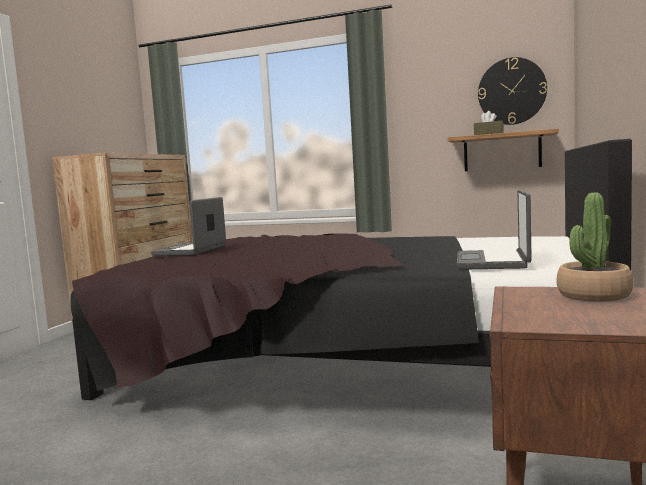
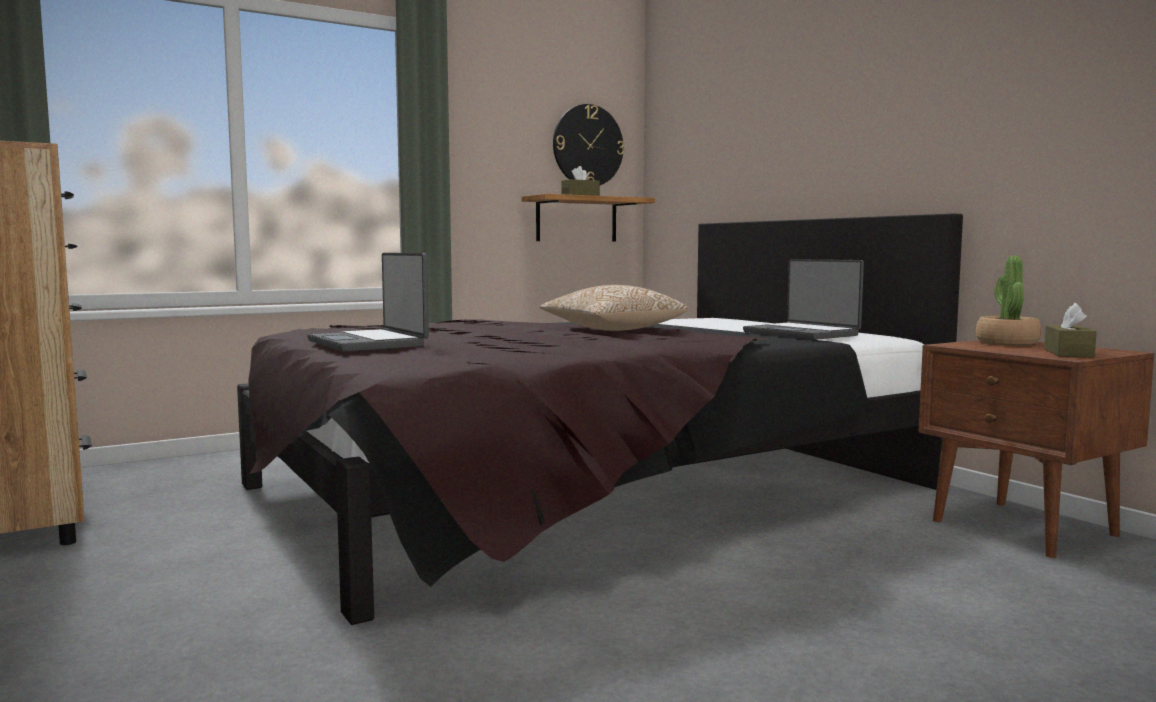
camera: 50 degrees left, 0 degrees up
(354, 248) = (611, 330): none -> pillow
(559, 319) = (1068, 353): none -> brown tissue box

